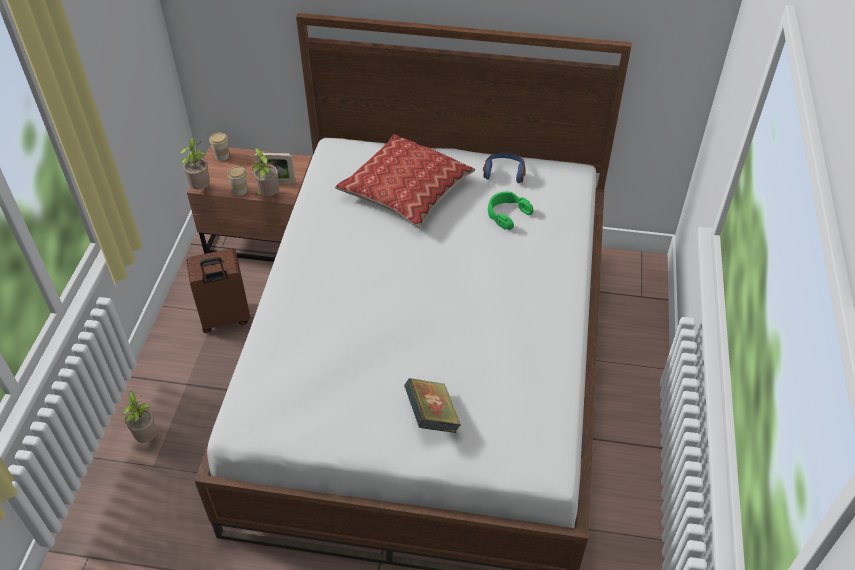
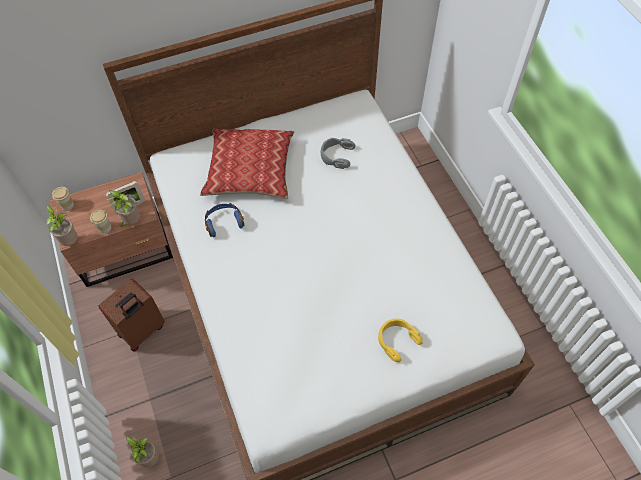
camera: 30 degrees left, 10 degrees up
(432, 416) = (397, 340): book -> yellow headphones
(504, 172) = (311, 123): blue headphones -> blue headphones (224, 222)
(507, 214) = (336, 155): green headphones -> grey headphones

